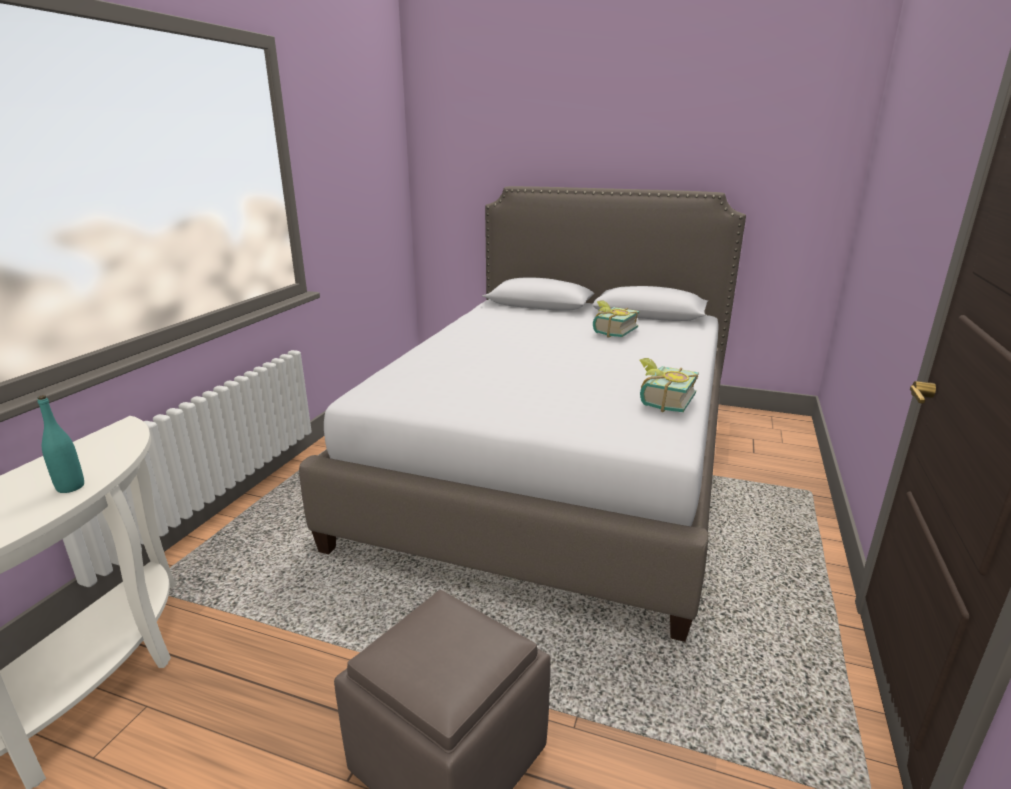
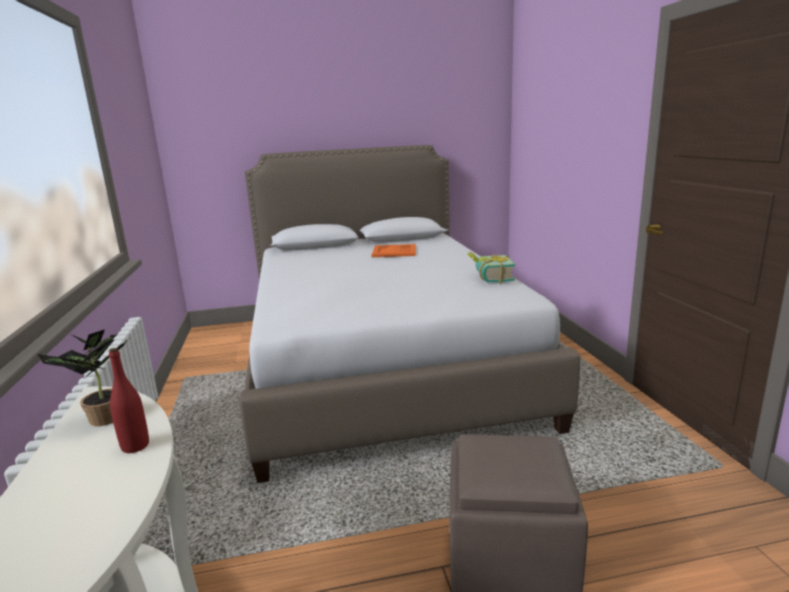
camera: 30 degrees left, 5 degrees down
(70, 487) = (135, 446): turquoise bottle -> red bottle
(91, 452) = (101, 420): none -> potted plant
(610, 331) = (394, 251): book -> orange tray

